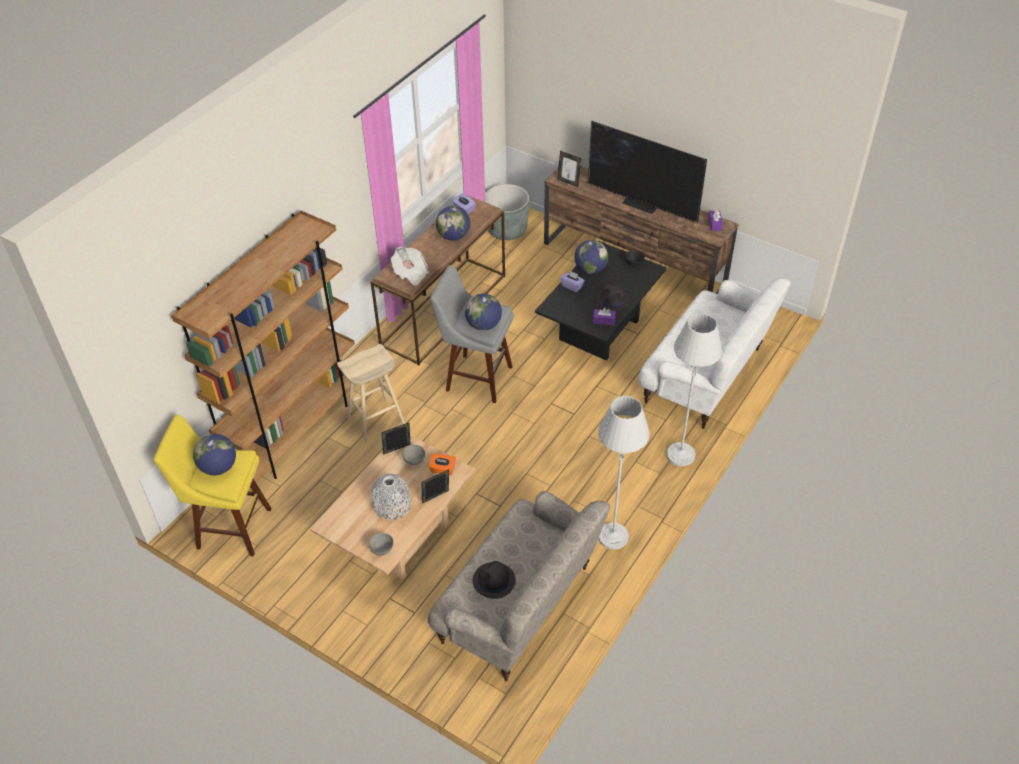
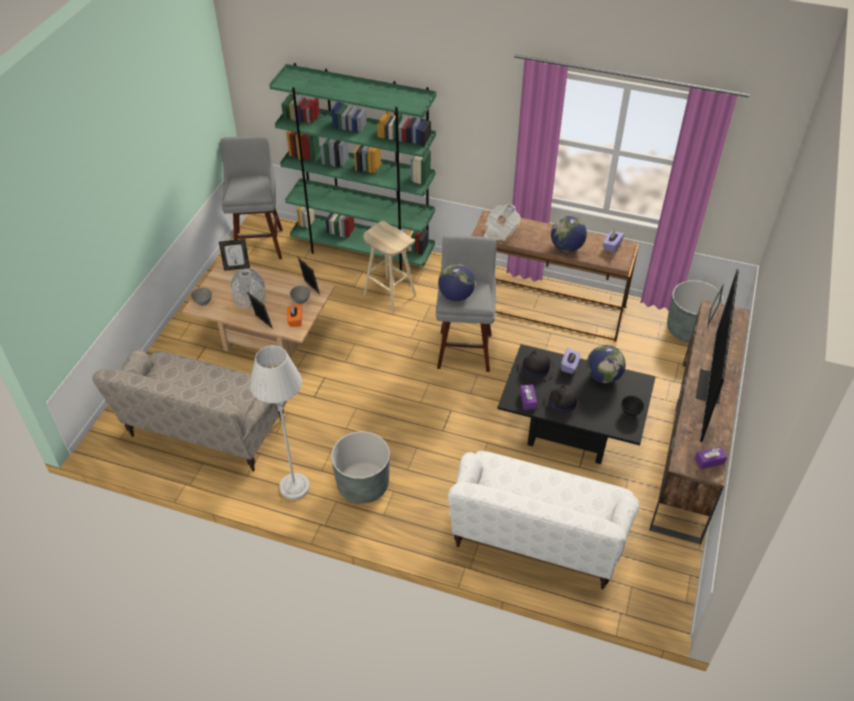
camera: 75 degrees right, 0 degrees up
(219, 467) = (248, 185): globe -> none
(230, 527) = (259, 242): yellow stool -> grey stool
(295, 431) = (363, 251): brown bookcase -> green bookcase
(334, 513) = (237, 267): none -> picture frame
(494, 581) = (187, 381): black hat -> black hat (535, 368)
(623, 483) = (363, 484): none -> grey planter
(680, 455) = (413, 529): grey floor lamp -> none

